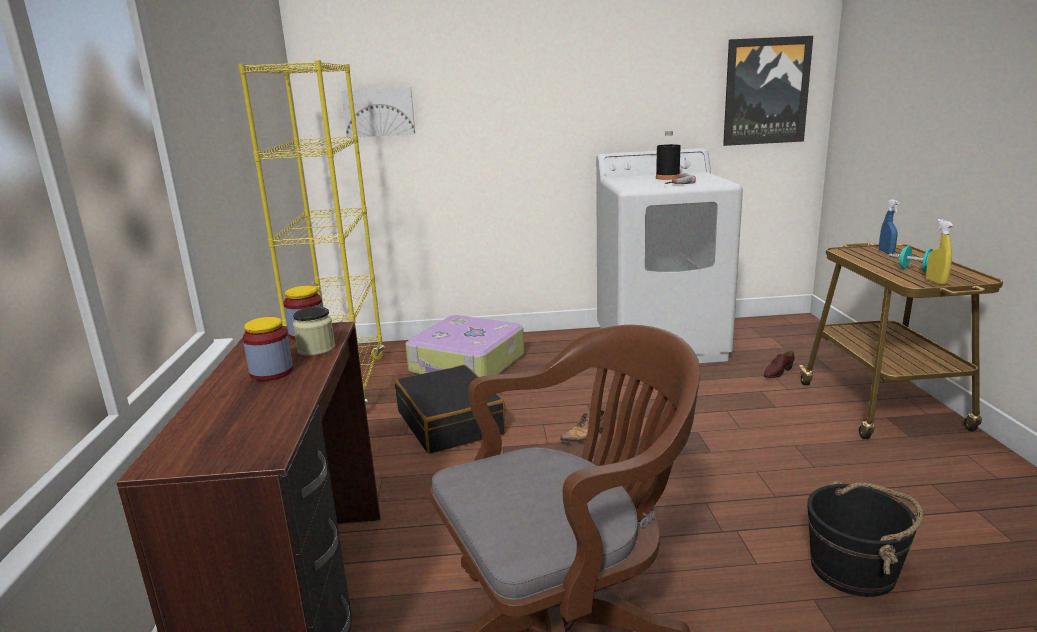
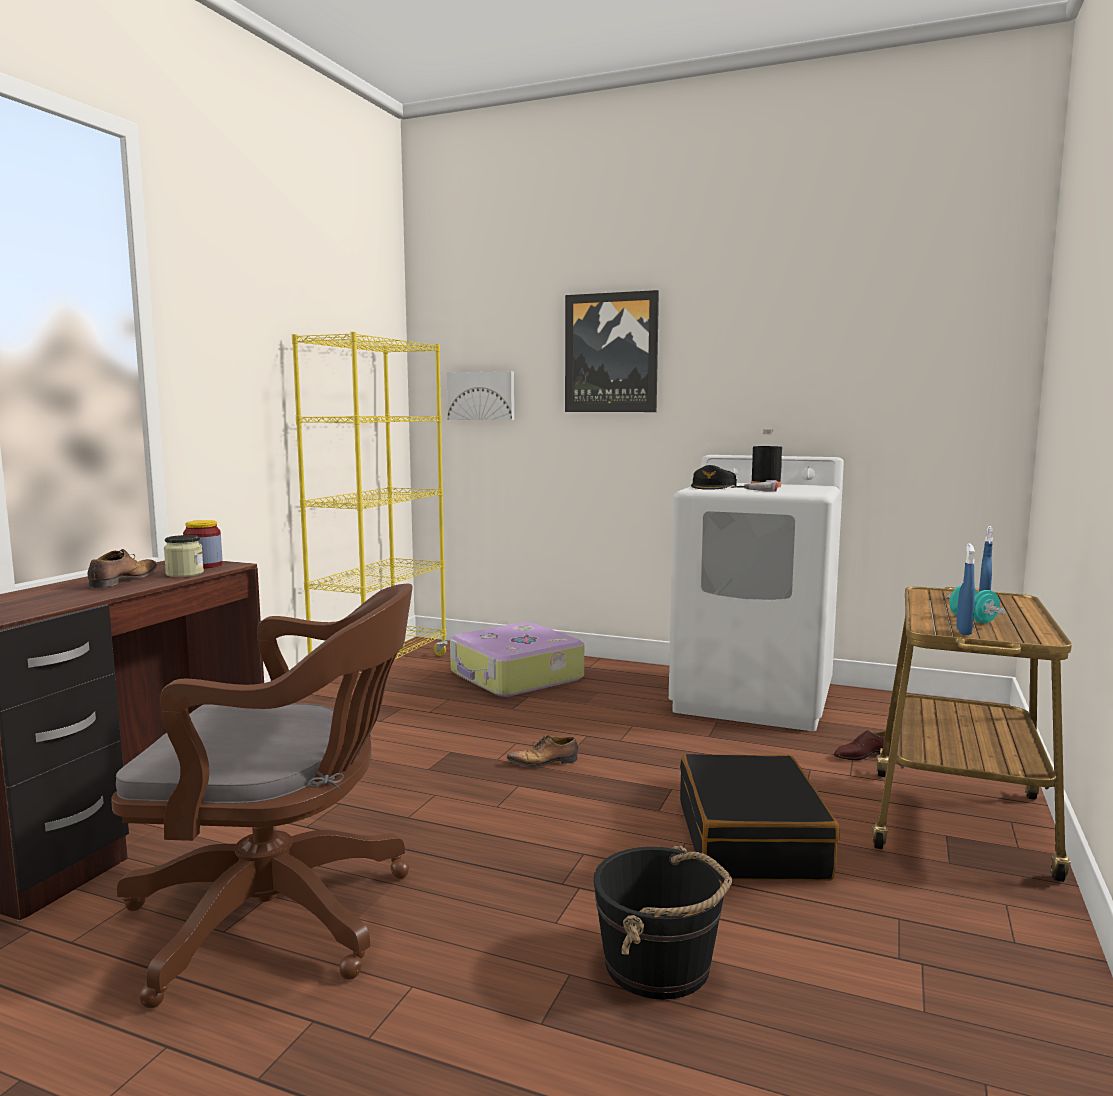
camera: 25 degrees right, 10 degrees down
(271, 372) = (122, 581): jar -> shoe
(450, 423) = (431, 721): black suitcase -> black suitcase (752, 840)
(634, 183) = (713, 487): none -> black cap
(766, 91) = (935, 391): picture -> picture (611, 353)
(936, 282) = (963, 631): yellow spray bottle -> blue spray bottle

